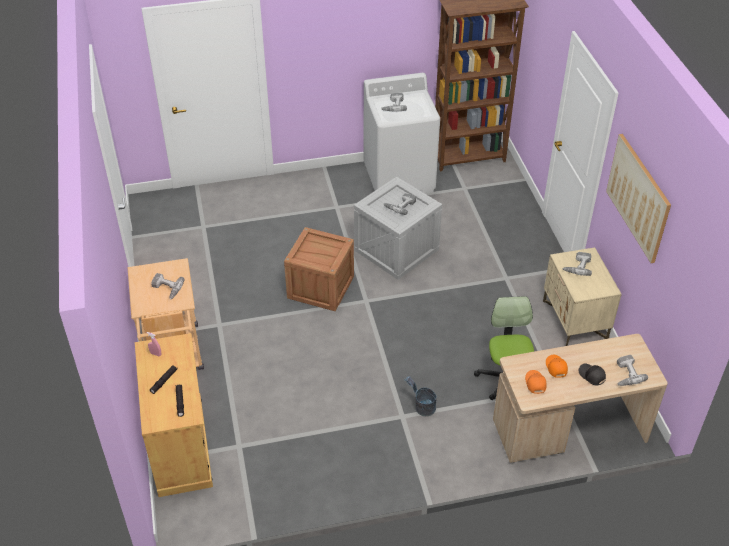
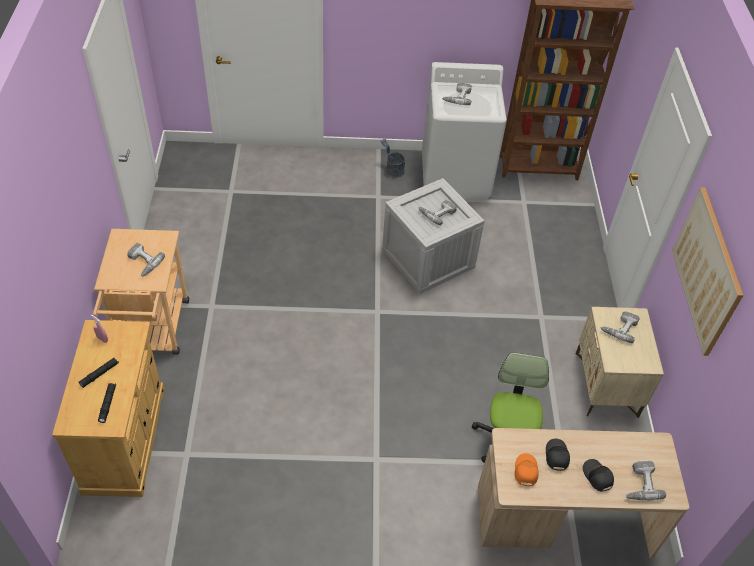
camera: 10 degrees right, 5 degrees up
(320, 287) = (333, 285): crate -> none
(421, 407) = (401, 452): grey bucket -> grey bucket (392, 170)
(555, 367) = (556, 456): orange cap -> black cap

